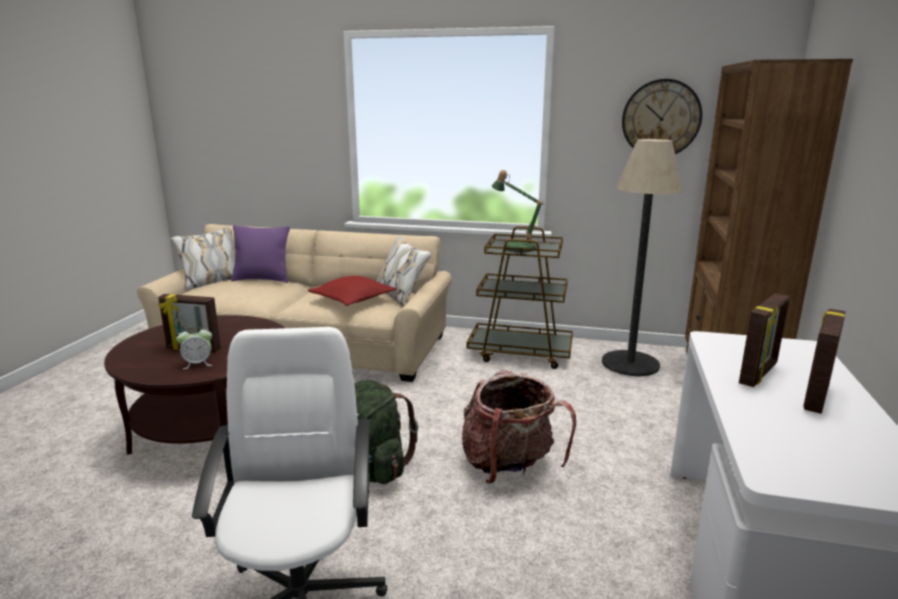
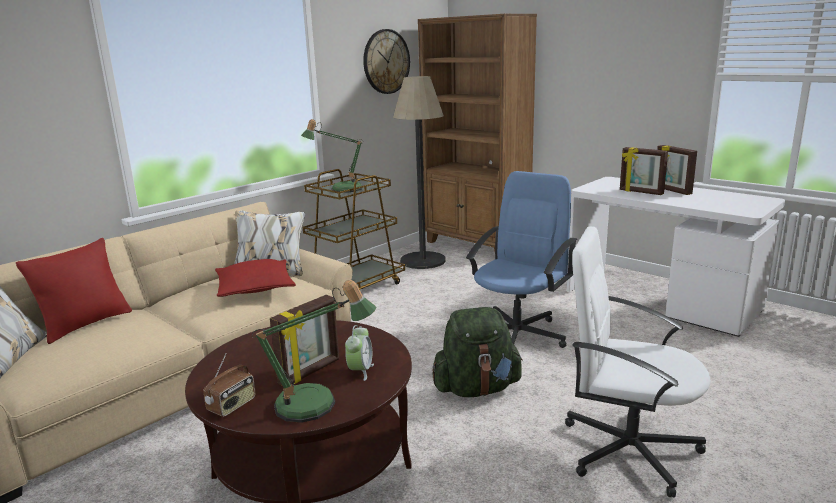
camera: 60 degrees left, 0 degrees up
(140, 341) = (232, 406): none -> radio
(142, 363) = (316, 405): none -> table lamp
(262, 279) = (86, 324): purple pillow -> red pillow
(509, 466) = (518, 335): backpack -> blue office chair
(759, 374) = (641, 192): picture frame -> picture frame turned 150 degrees clockwise

